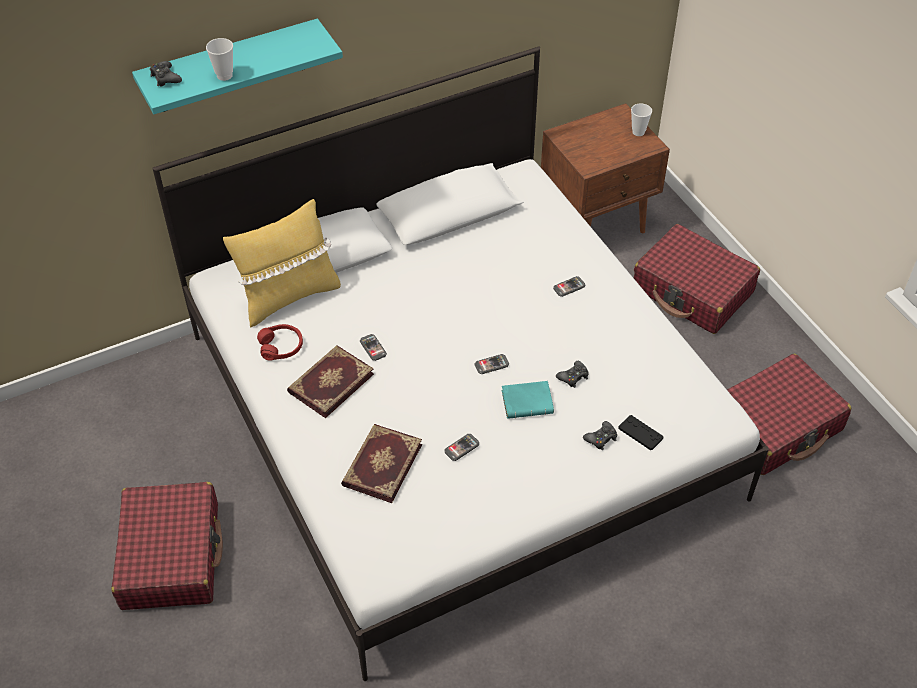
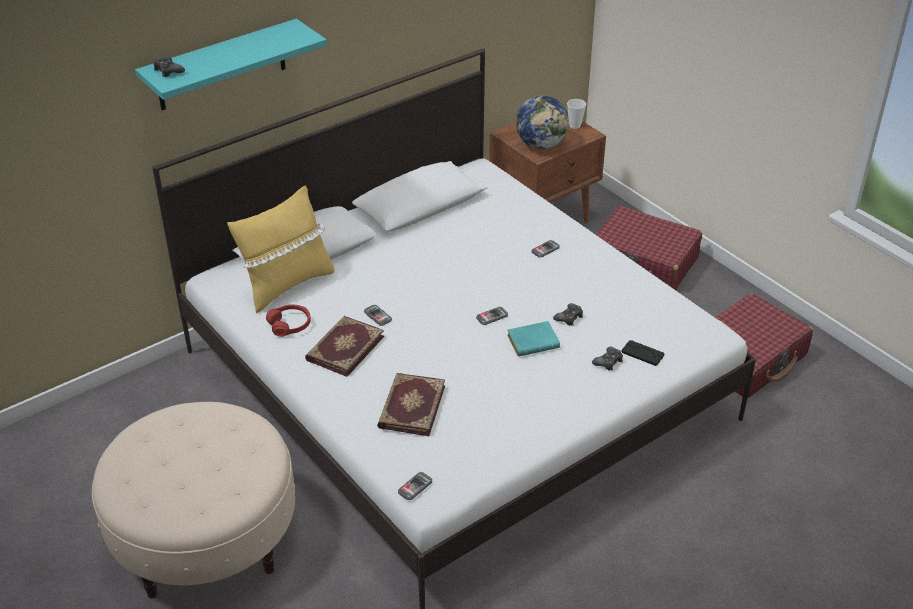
camera: 10 degrees left, 10 degrees down
(171, 555) = (205, 538): red suitcase -> beige ottoman
(224, 75) = (223, 64): cup -> none
(461, 448) = (483, 384): phone -> phone (415, 487)
(595, 154) = (541, 145): none -> globe

